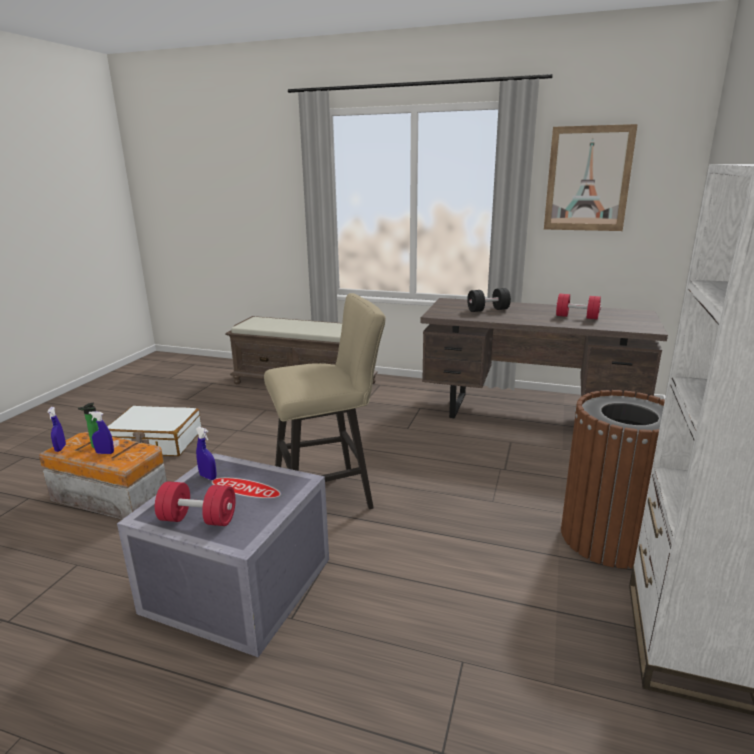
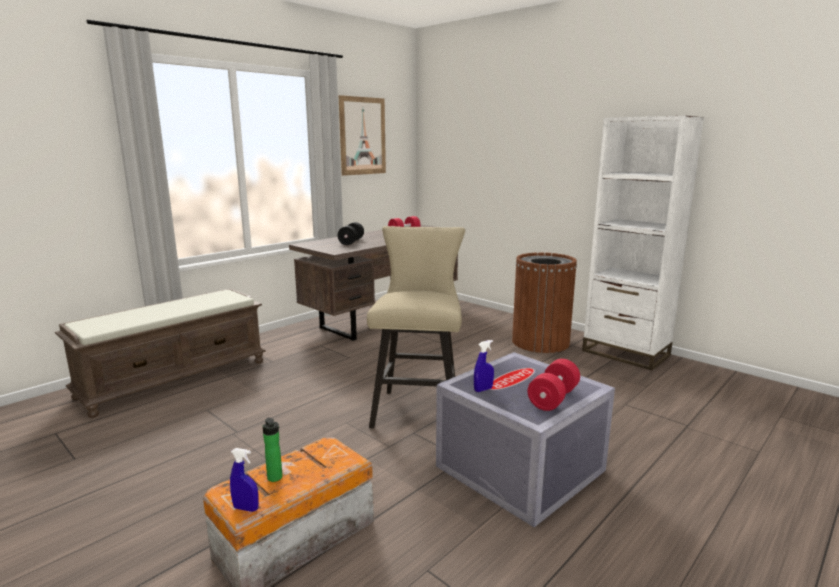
camera: 65 degrees left, 5 degrees down
(105, 453) = (305, 472): blue spray bottle -> none
(156, 442) = (180, 494): white suitcase -> none

